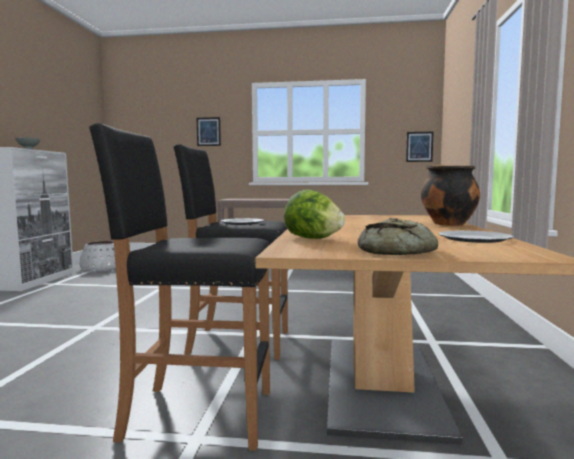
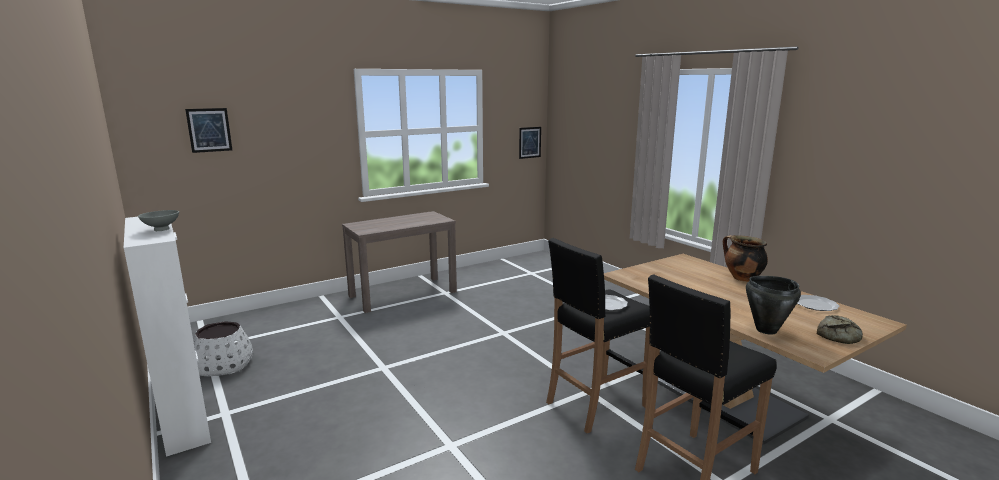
camera: 40 degrees left, 10 degrees up
(208, 131) = (297, 134): picture -> picture (209, 130)
(312, 238) = (766, 330): lettuce -> black cooking pot

